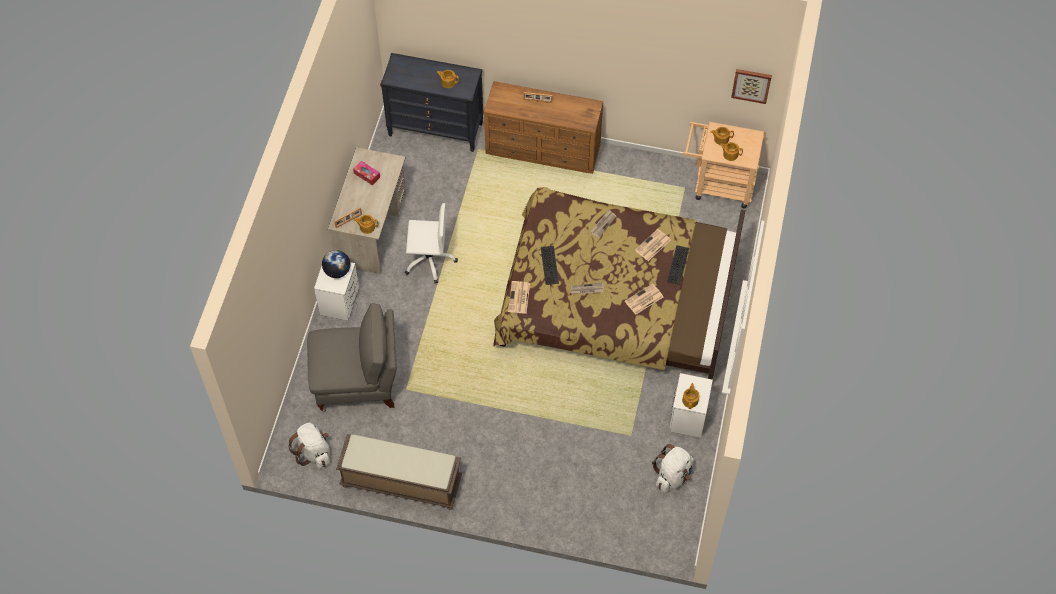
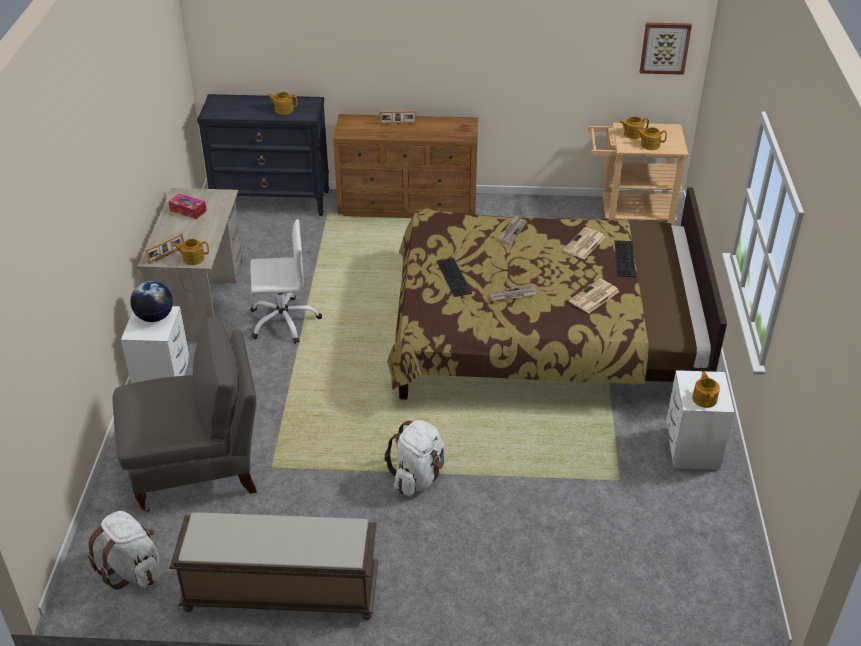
camera: 10 degrees left, 20 degrees down
(519, 298) = (421, 314): newspaper -> none
(672, 475) = (699, 522): white backpack -> white backpack (418, 477)

